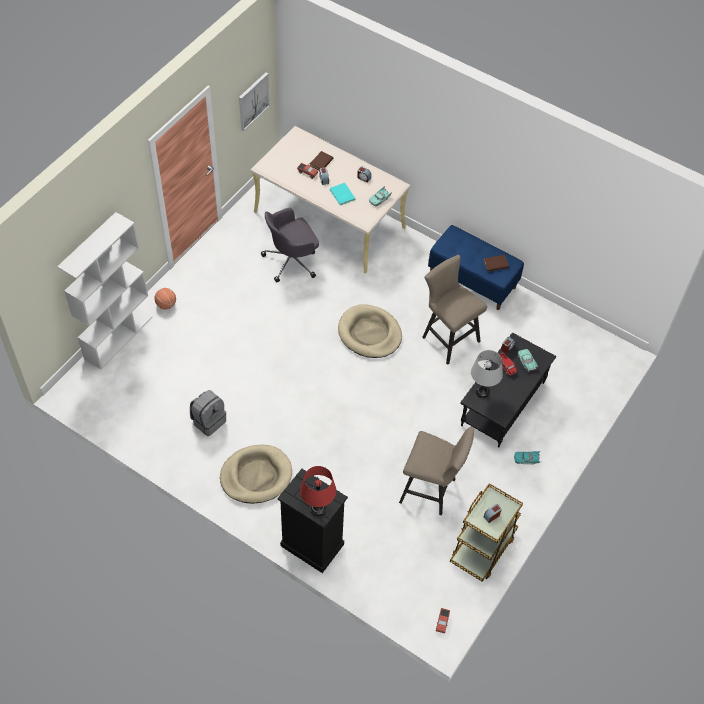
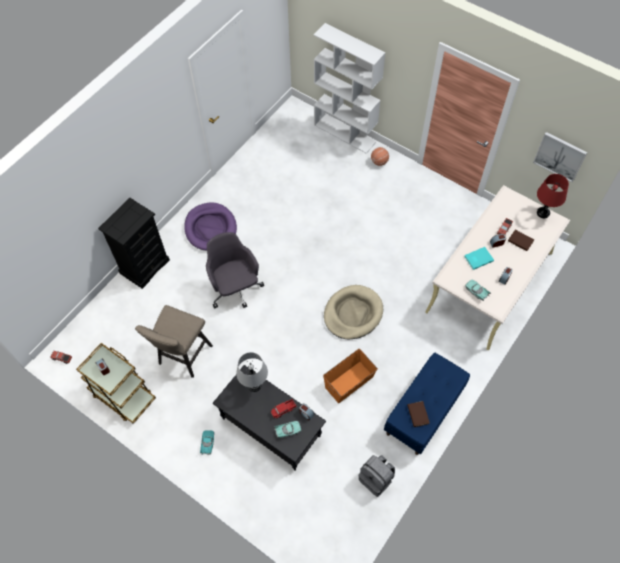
camera: 95 degrees right, 5 degrees up
(208, 421) = (263, 195): grey backpack -> grey backpack (376, 479)
(256, 476) = (210, 228): beige dog bed -> purple dog bed
(292, 261) = (435, 251): grey office chair -> grey office chair (235, 289)
(318, 508) = (115, 224): red table lamp -> red table lamp (543, 213)
(447, 337) = (349, 382): beige stool -> orange storage box

